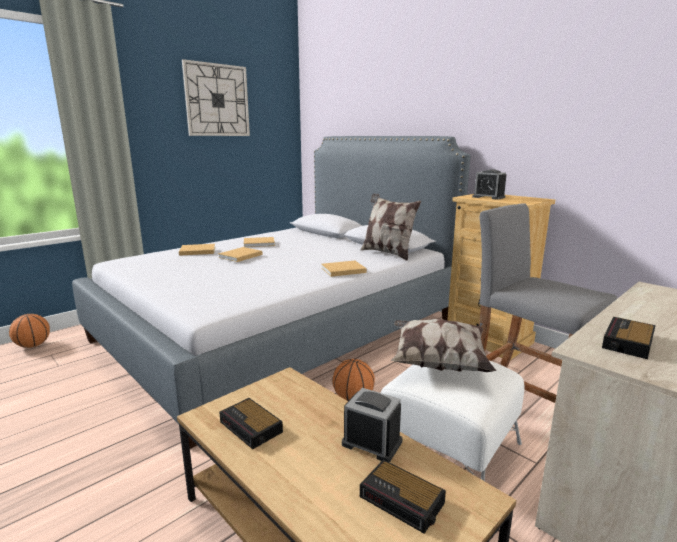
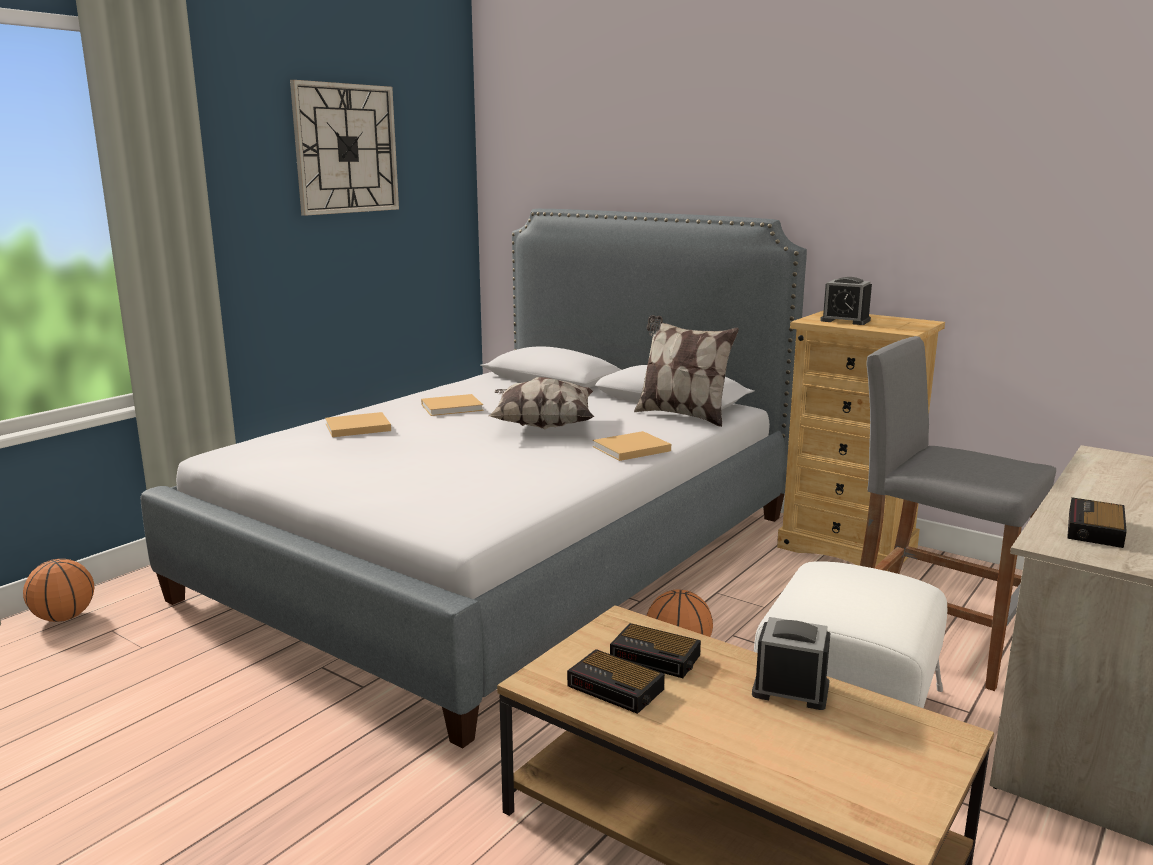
camera: 10 degrees left, 0 degrees up
(239, 256) = (440, 433): beige book -> none
(403, 500) = (864, 747): alarm clock -> alarm clock (657, 657)
(437, 362) = (826, 581): pillow -> pillow (542, 425)

